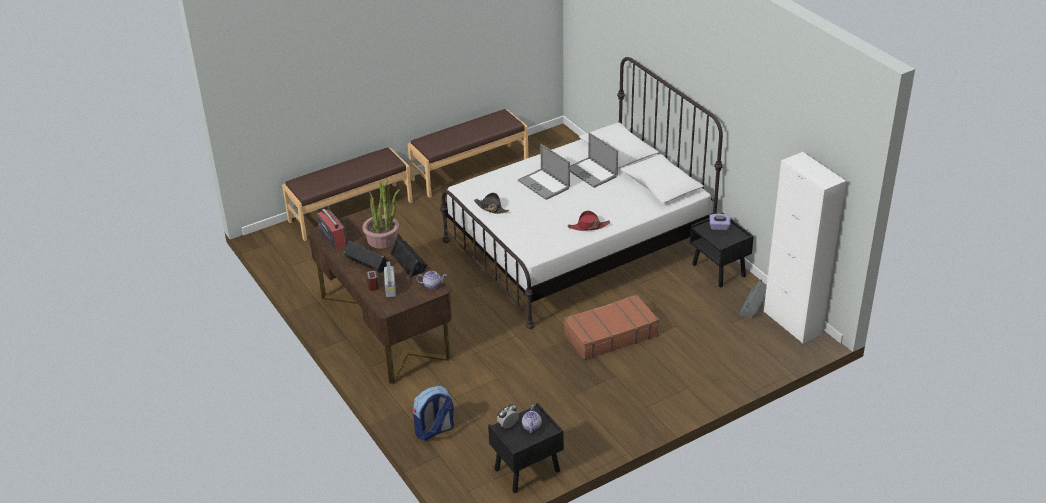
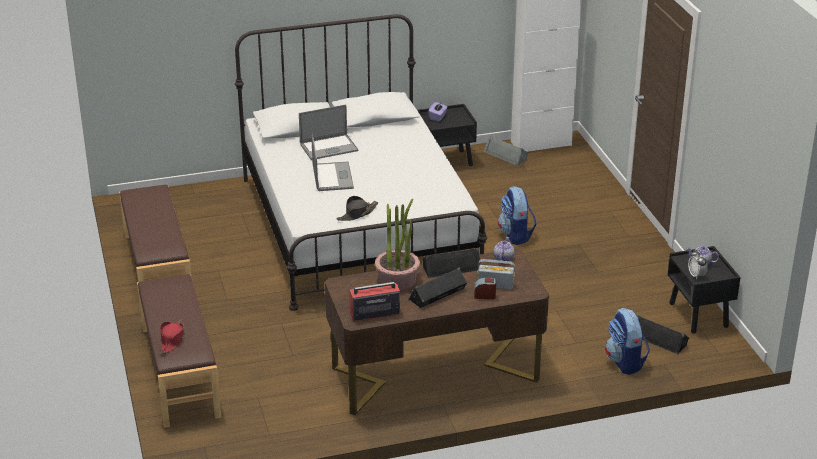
camera: 75 degrees left, 5 degrees down
(477, 449) = (660, 339): none -> black speaker
(543, 184) = (332, 177): laptop -> laptop turned 75 degrees counterclockwise
(588, 226) = (427, 165): red hat -> red hat (172, 340)
(610, 335) = (516, 235): brown suitcase -> backpack

